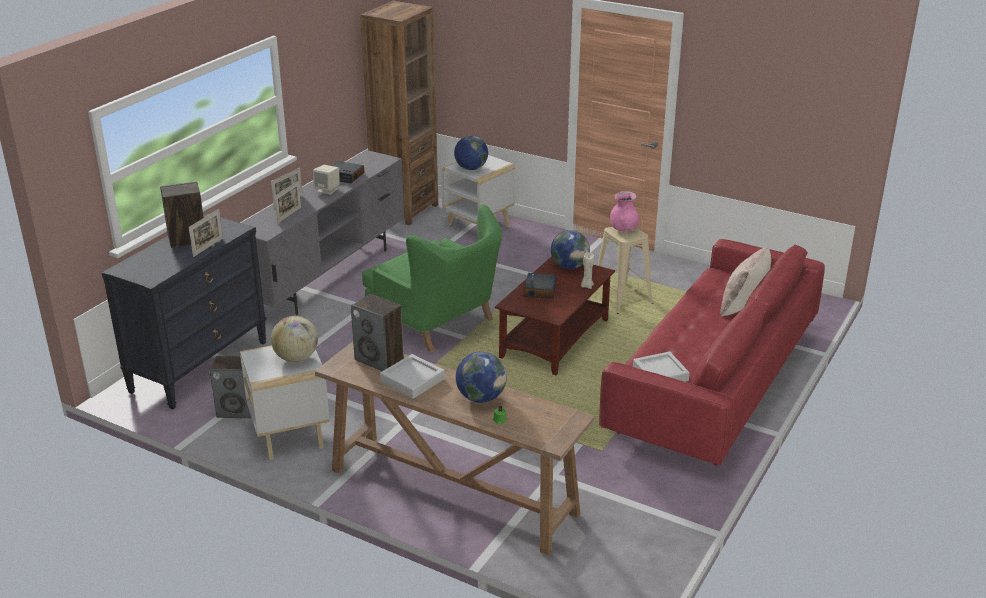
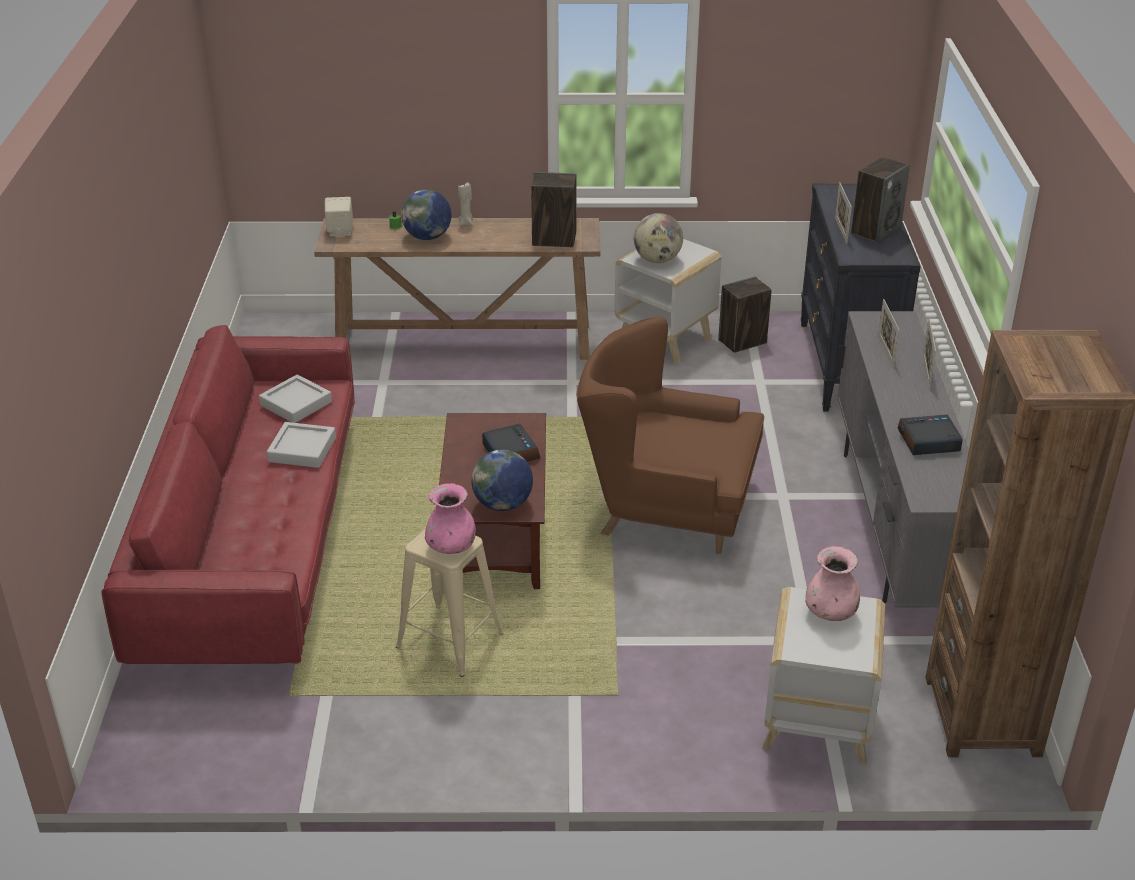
camera: 150 degrees right, 5 degrees up
(327, 190) = (908, 406): beige speaker -> beige speaker (340, 232)
(412, 380) = (503, 233): grey tray -> grey tray (302, 450)
(437, 322) = (667, 506): green armchair -> brown armchair
(471, 168) = (830, 612): globe -> pink vase
(586, 286) = (454, 479): beige candle -> beige candle (466, 223)
(743, 307) = (224, 536): beige pillow -> none

